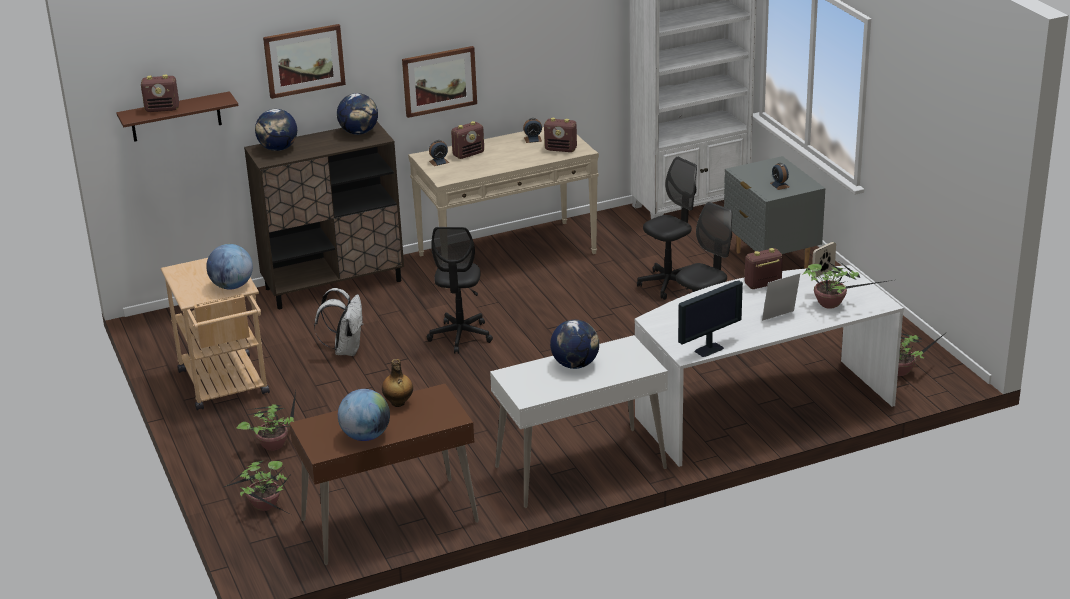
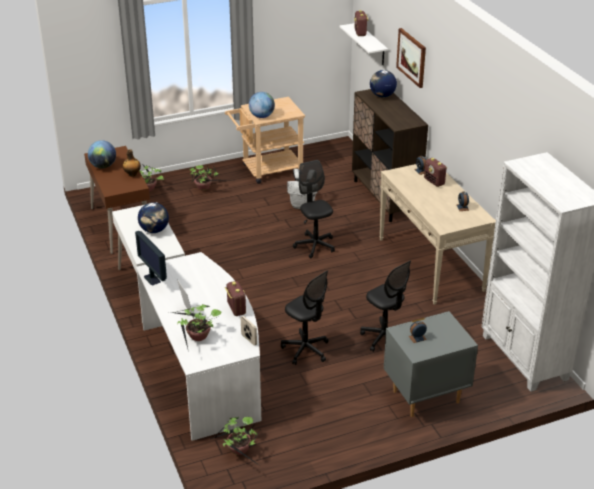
camera: 90 degrees right, 5 degrees up
(175, 117) = (372, 44): brown shelf -> white shelf
(359, 132) = (407, 119): globe -> none
(439, 81) = (455, 128): picture -> none
(460, 336) = (315, 246): black office chair -> black office chair turned 60 degrees clockwise
(561, 149) = (445, 219): radio -> none

